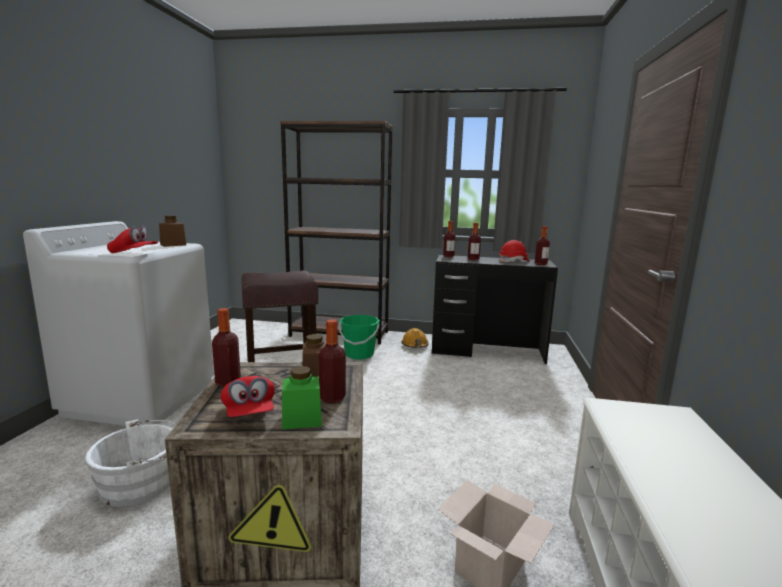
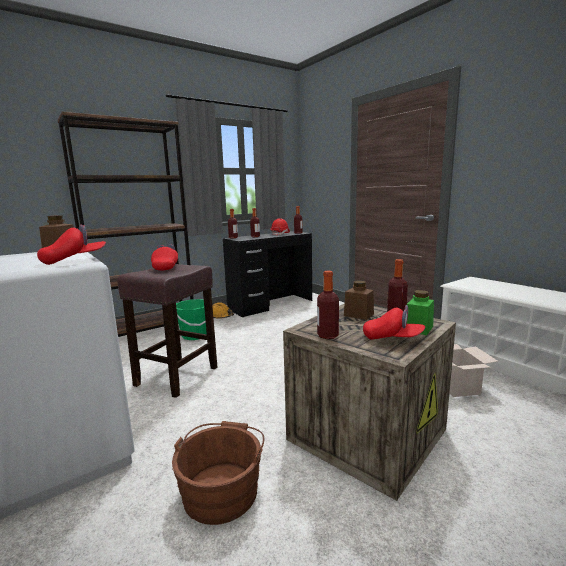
camera: 45 degrees left, 0 degrees up
(144, 481) = (222, 488): white bucket -> brown bucket
(290, 274) = (166, 267): none -> red cap

